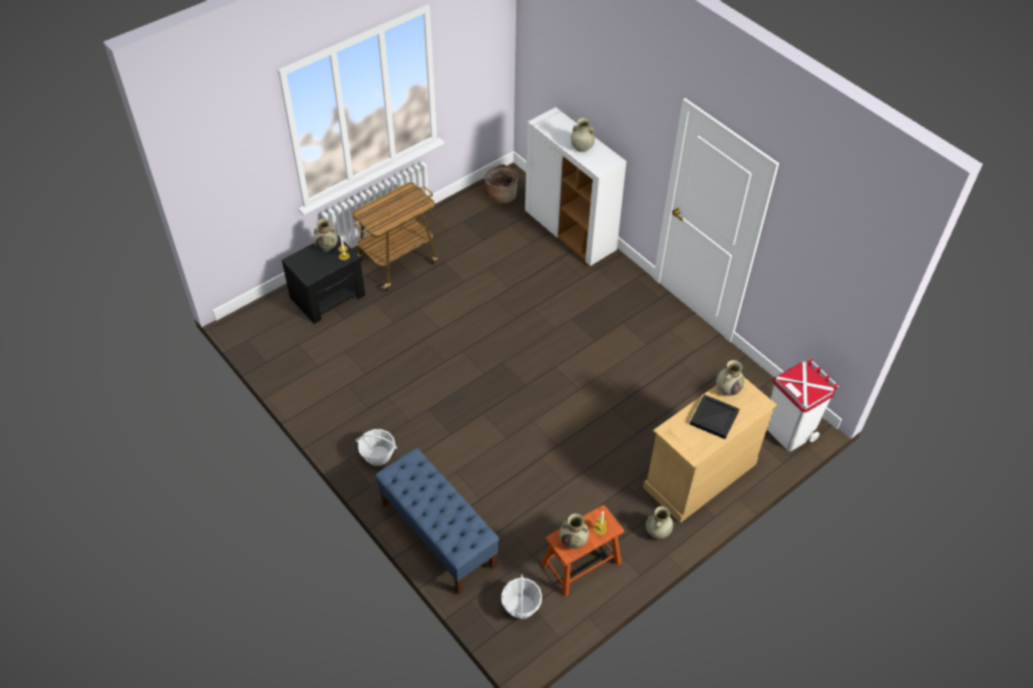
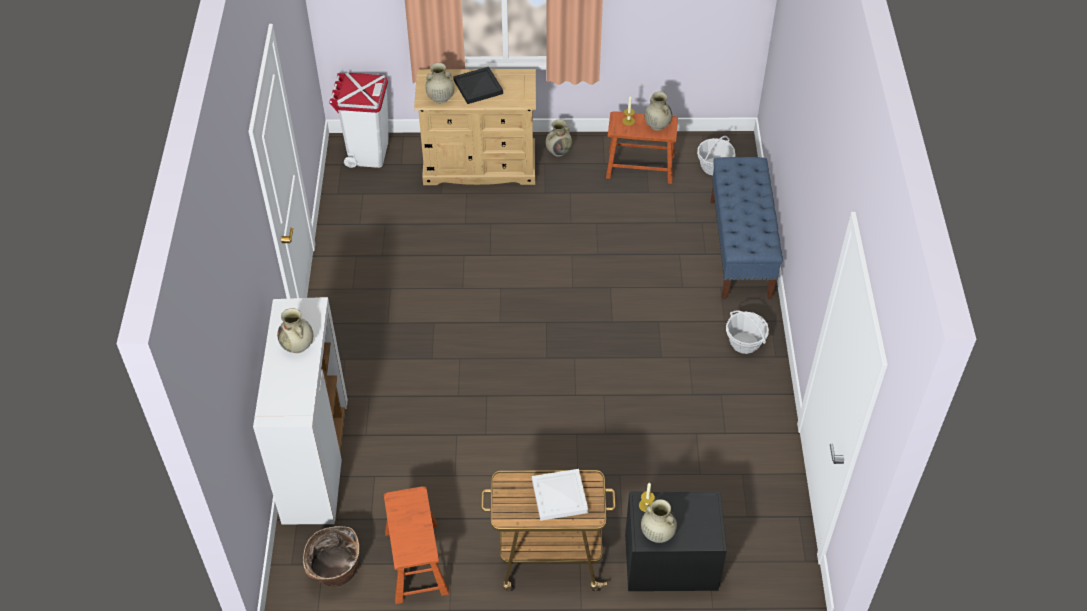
camera: 140 degrees left, 0 degrees up
(389, 212) = (558, 495): none -> white tray
(465, 221) = (416, 562): none -> brown stool

